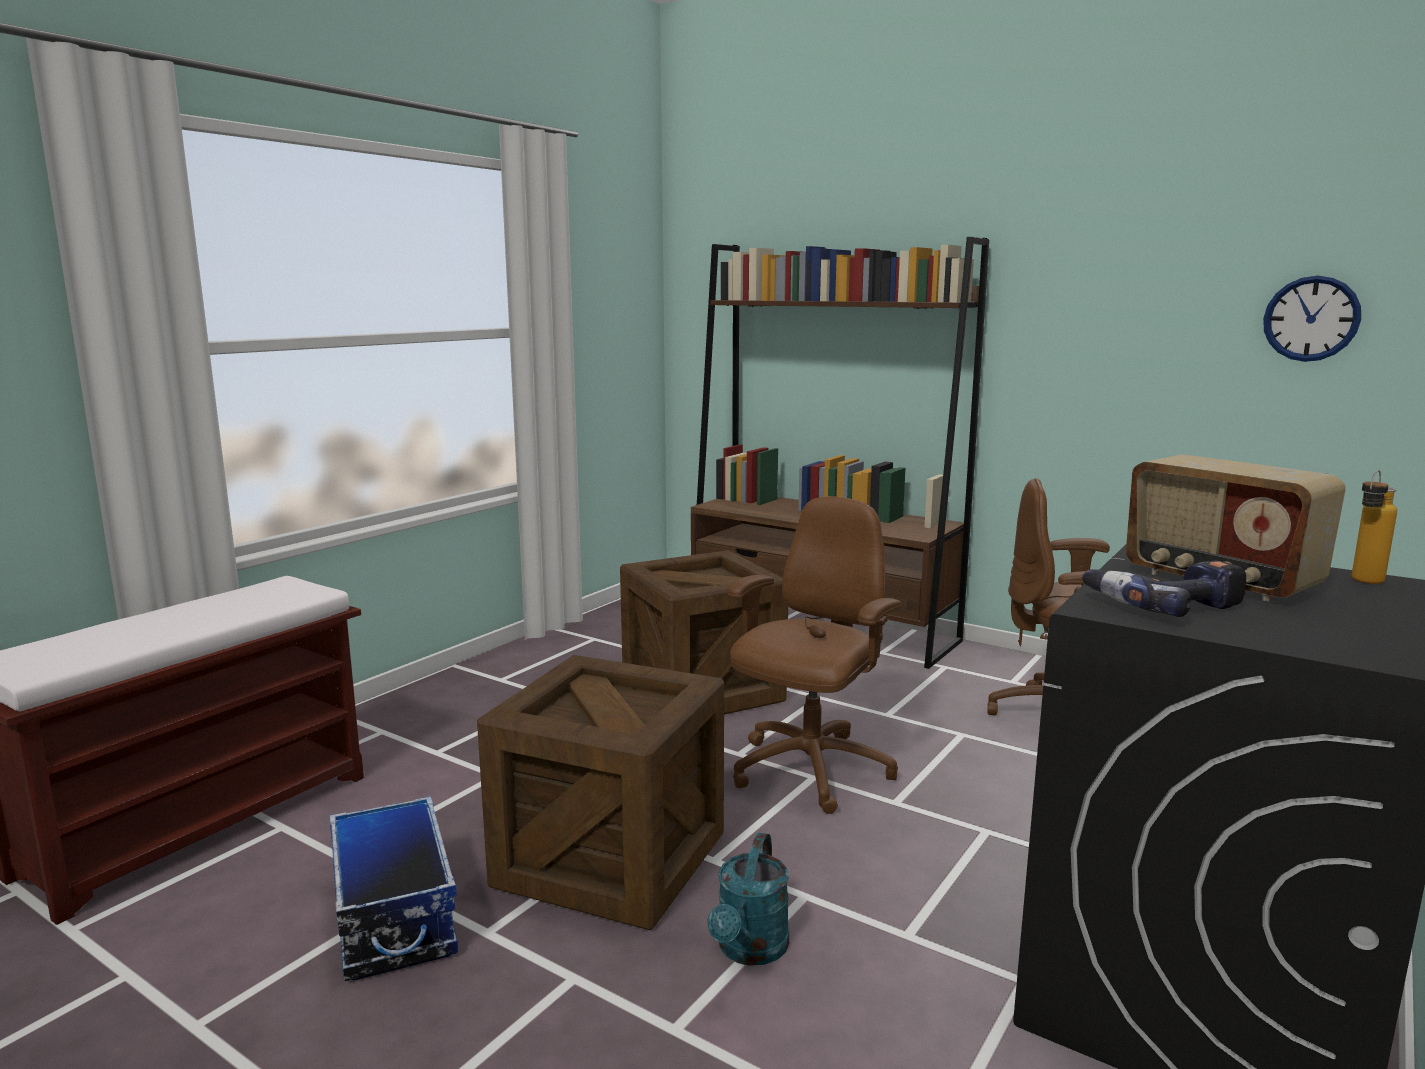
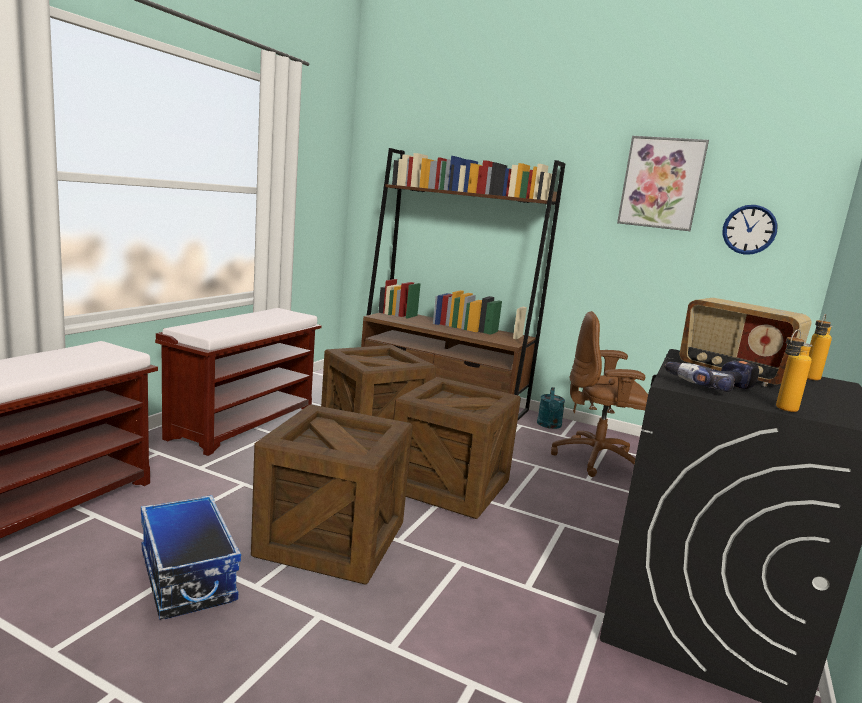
camera: 10 degrees left, 0 degrees up
(510, 681) = (244, 423): none -> brown bench
(749, 951) = (432, 597): turquoise watering can -> turquoise watering can (549, 425)
(809, 771) = (449, 486): brown office chair -> crate
(1151, 255) = (661, 183): none -> picture
(1272, 644) = (782, 410): none -> bottle

